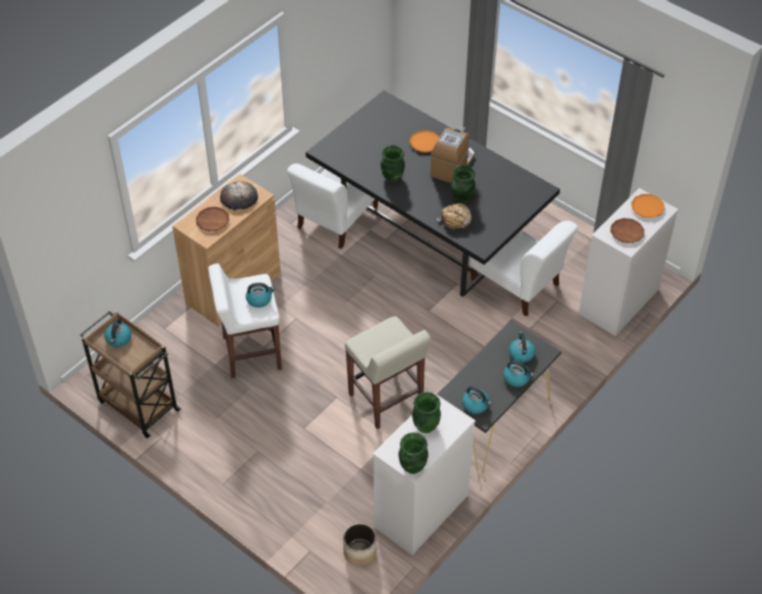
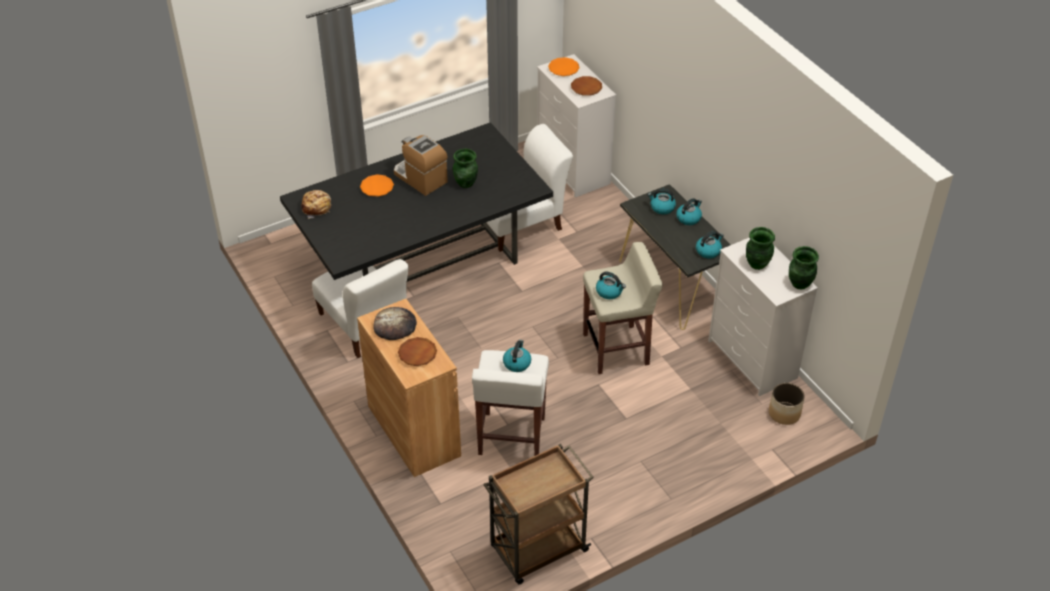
camera: 70 degrees left, 5 degrees down
(118, 339) = (526, 485): kettle -> kettle (609, 292)
(392, 177) = (410, 221): green vase -> none
(455, 220) = (493, 195): bread -> bread (317, 207)

